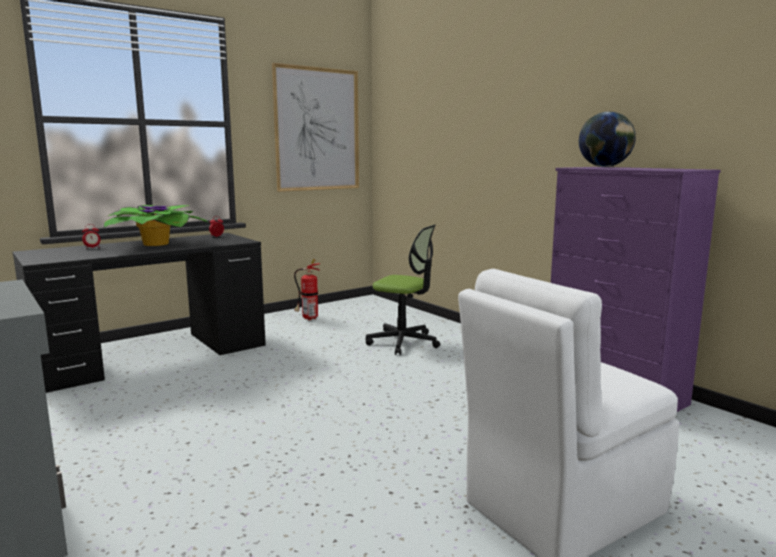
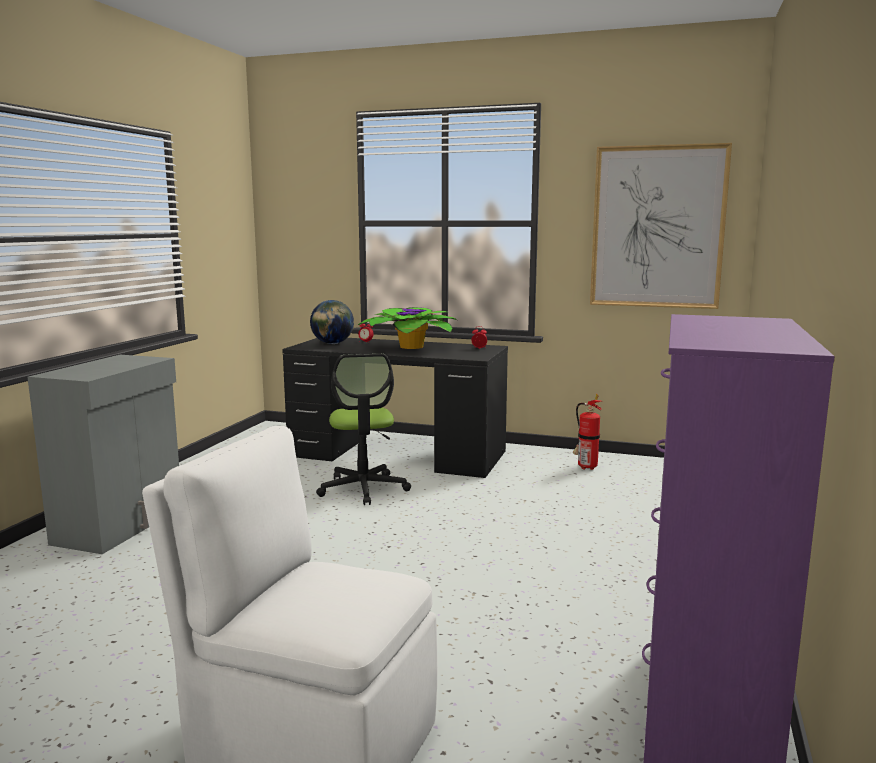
camera: 55 degrees right, 0 degrees up
(403, 342) = (613, 528): office chair -> office chair (363, 489)
(604, 167) = (756, 321): globe -> globe (332, 343)

